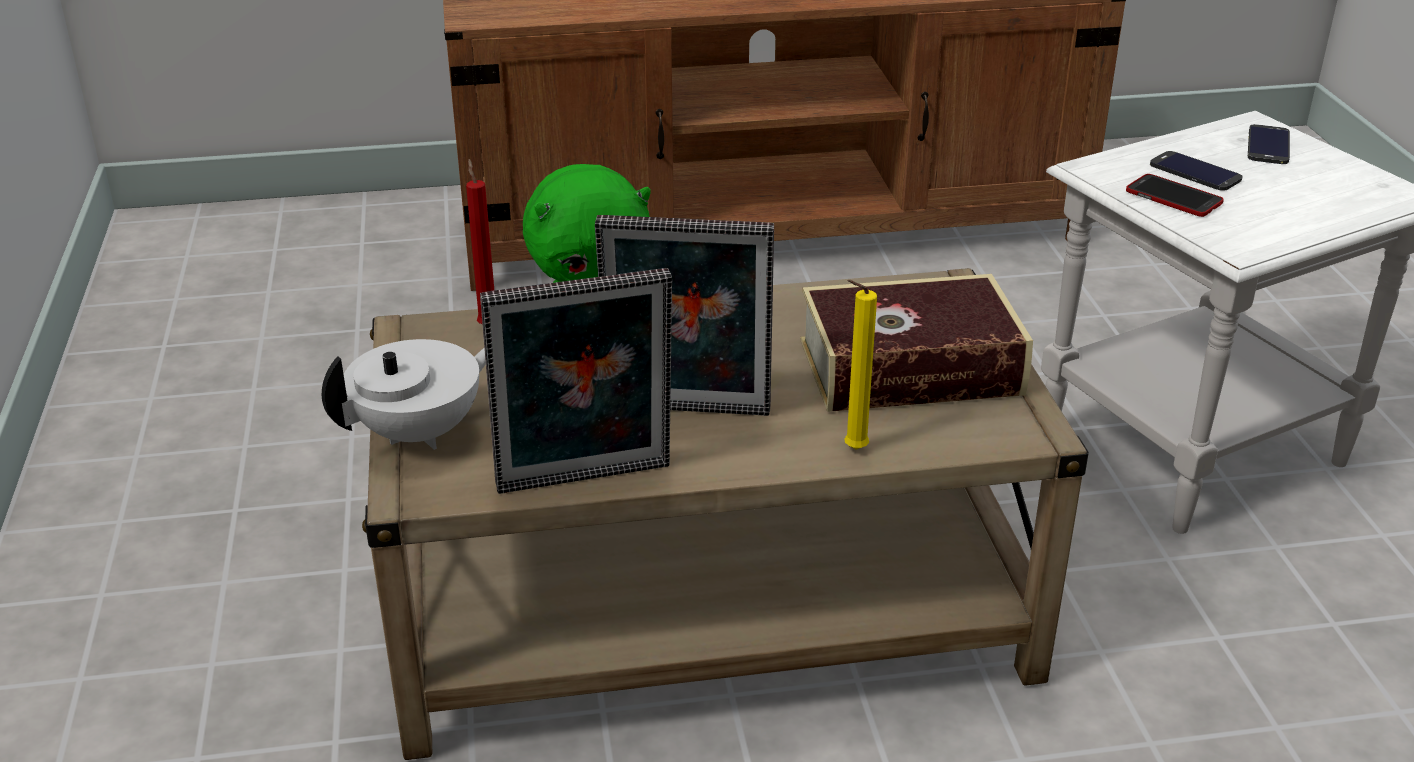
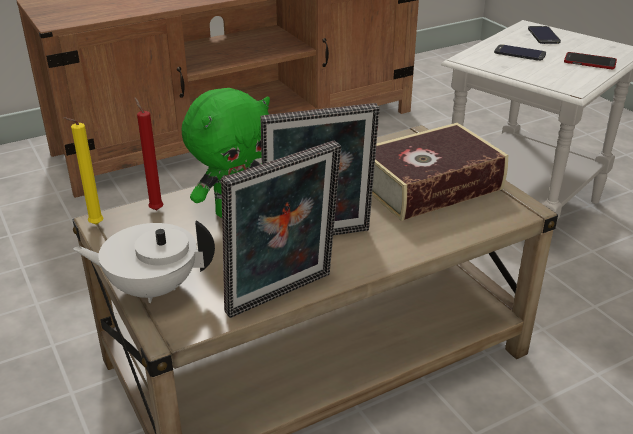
camera: 20 degrees left, 0 degrees up
(421, 432) = (152, 288): white teapot -> white teapot turned 120 degrees counterclockwise
(852, 450) = (431, 240): yellow candle -> yellow candle (94, 225)
(1173, 197) = (520, 67): phone -> phone (590, 62)

